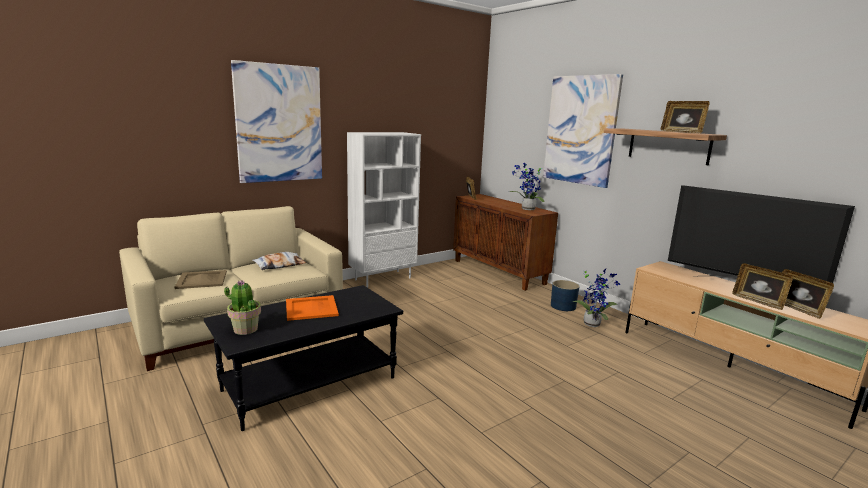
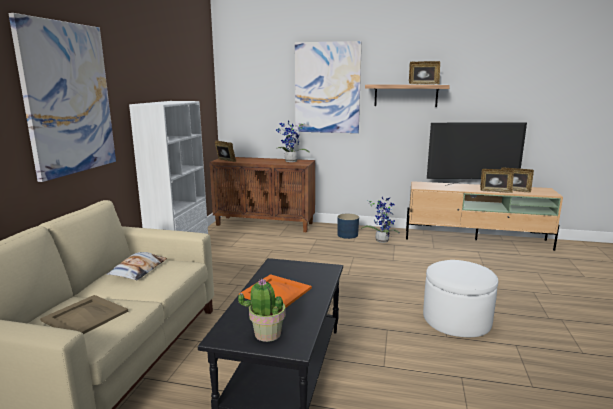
camera: 40 degrees left, 0 degrees up
(523, 425) = (456, 319): none -> white ottoman

